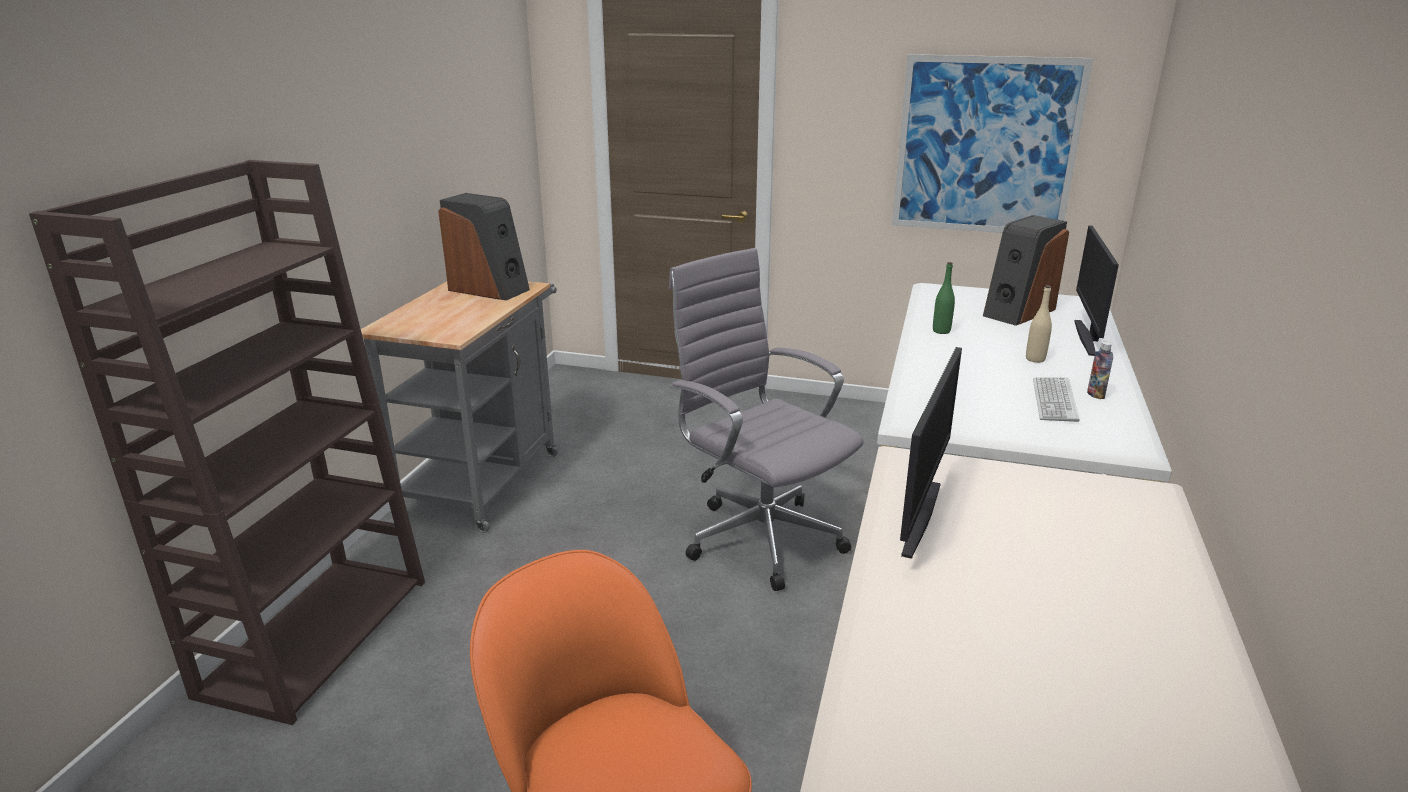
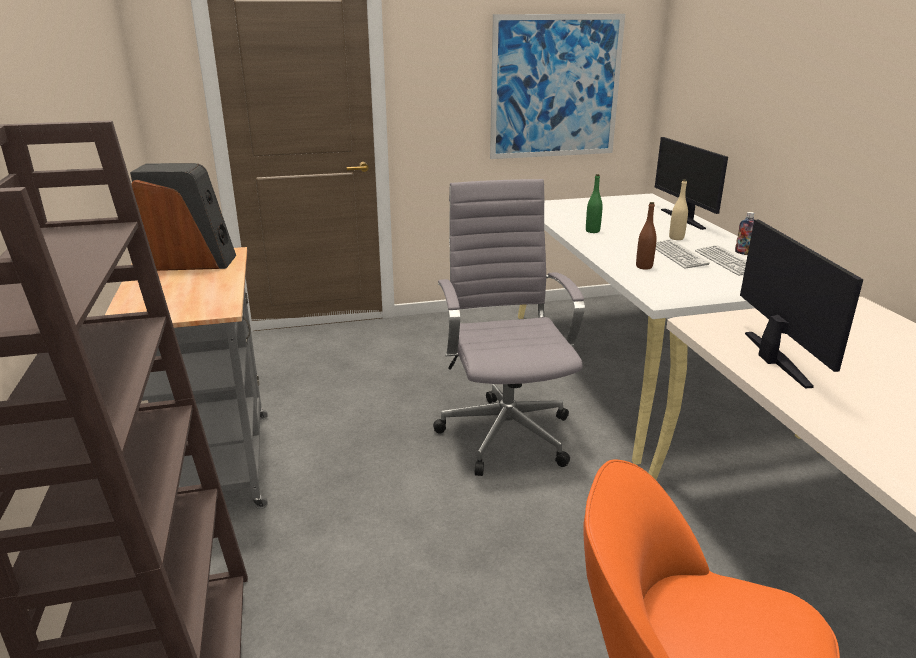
camera: 30 degrees left, 0 degrees up
(759, 536) = (505, 432): grey office chair -> grey office chair turned 60 degrees clockwise
(935, 384) = (644, 267): none -> brown bottle
(1001, 379) = (677, 255): none -> keyboard
(1018, 312) = (620, 210): speaker -> none

